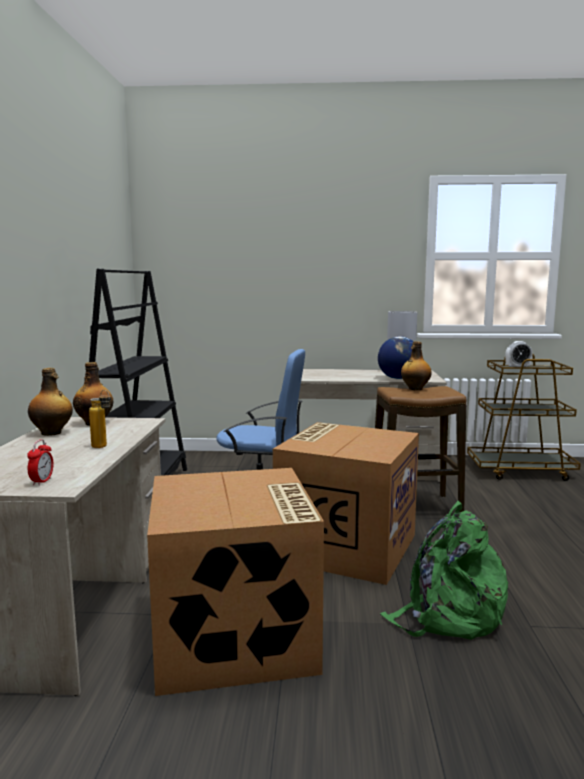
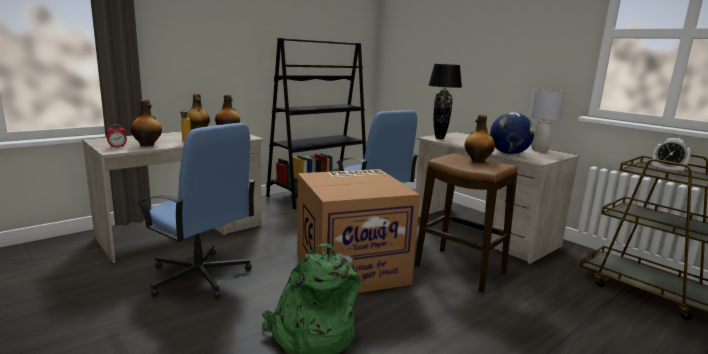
camera: 45 degrees right, 5 degrees up
(70, 465) = (147, 145): none -> bottle
(236, 637) = (200, 277): cardboard box -> blue office chair
(306, 377) = (439, 138): none -> black table lamp

